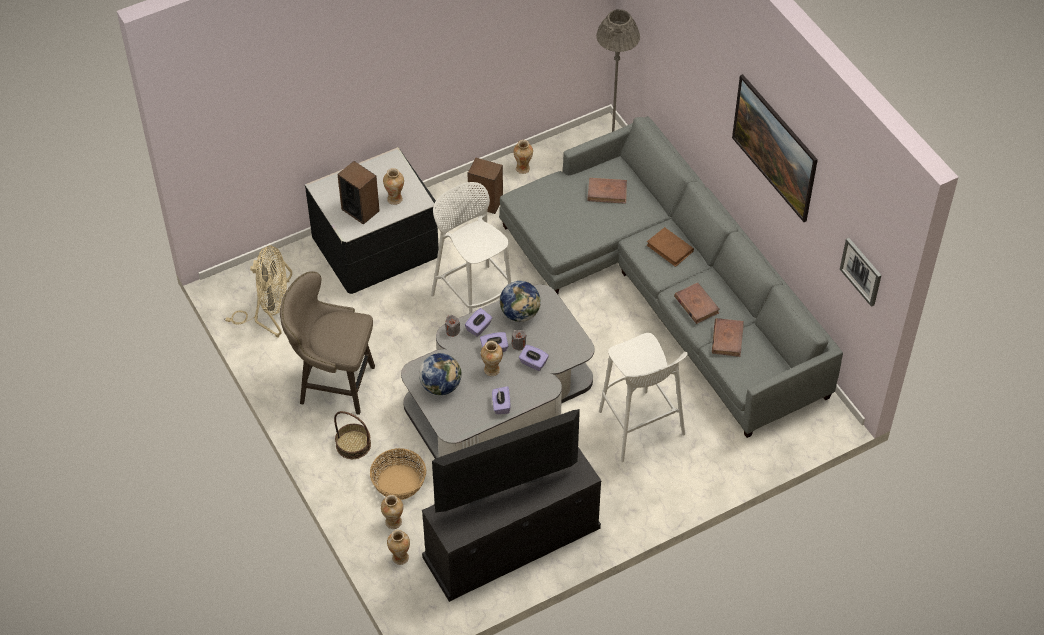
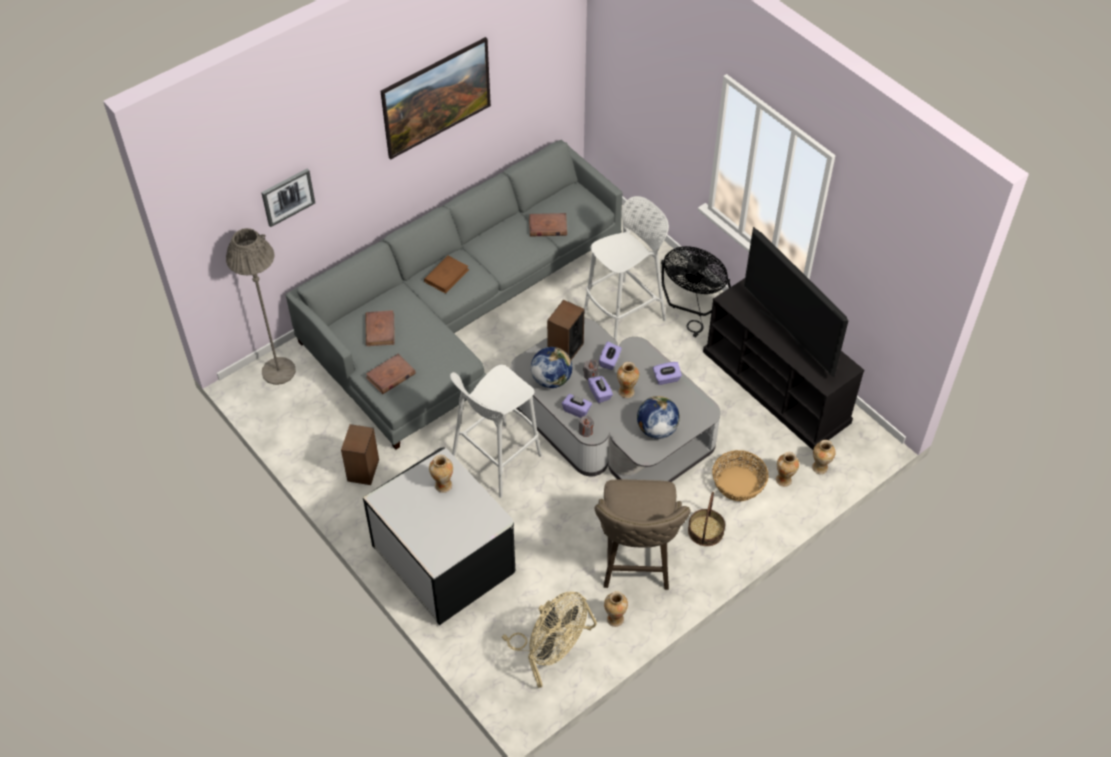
camera: 100 degrees left, 0 degrees up
(268, 309) = (549, 649): beige fan -> beige fan turned 135 degrees clockwise
(360, 210) = (464, 515): speaker -> speaker (565, 349)
(523, 168) = (310, 444): vase -> vase (615, 619)
(639, 490) = (692, 305): none -> black fan
(696, 304) = (513, 250): brown book -> brown book (390, 376)
(861, 271) = (553, 56): picture -> picture (287, 196)

